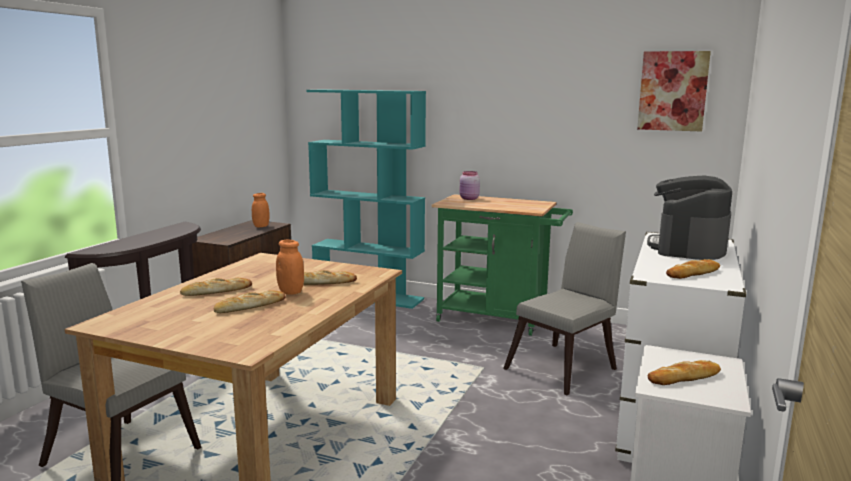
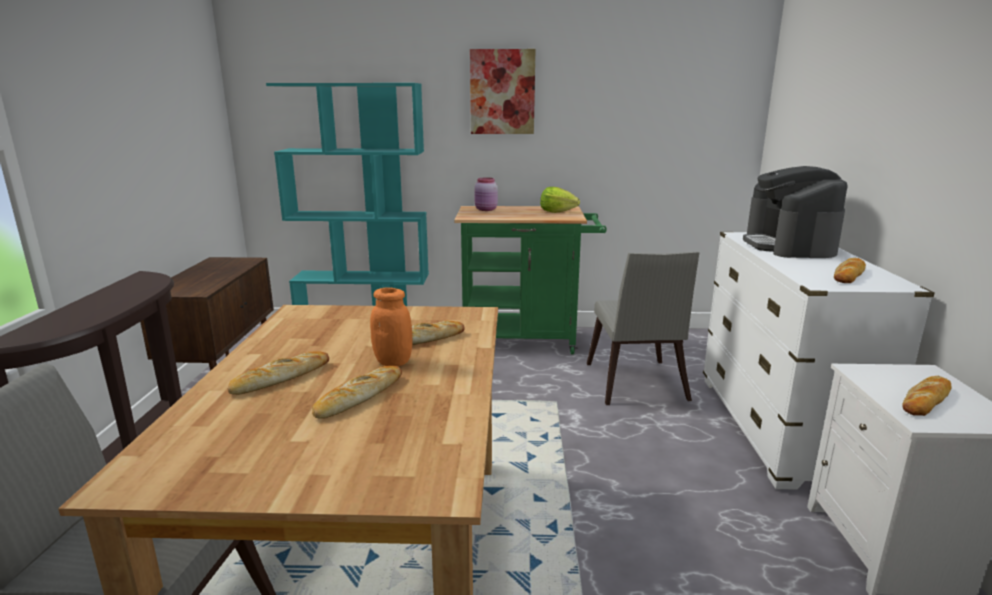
camera: 20 degrees left, 5 degrees up
(261, 226) = (230, 265): orange jar -> none
(528, 205) = (557, 212): none -> lettuce
(566, 367) = (635, 385): grey chair -> grey chair turned 150 degrees clockwise
(672, 91) = (699, 80): picture -> picture (502, 92)

